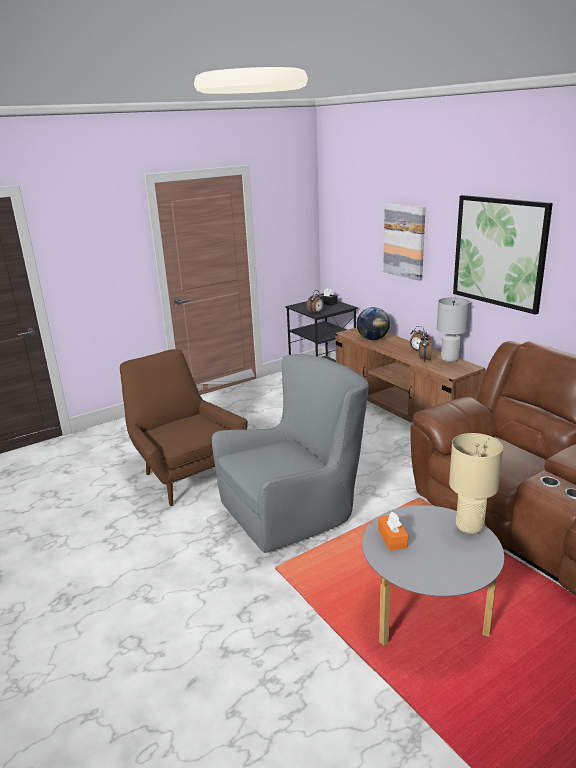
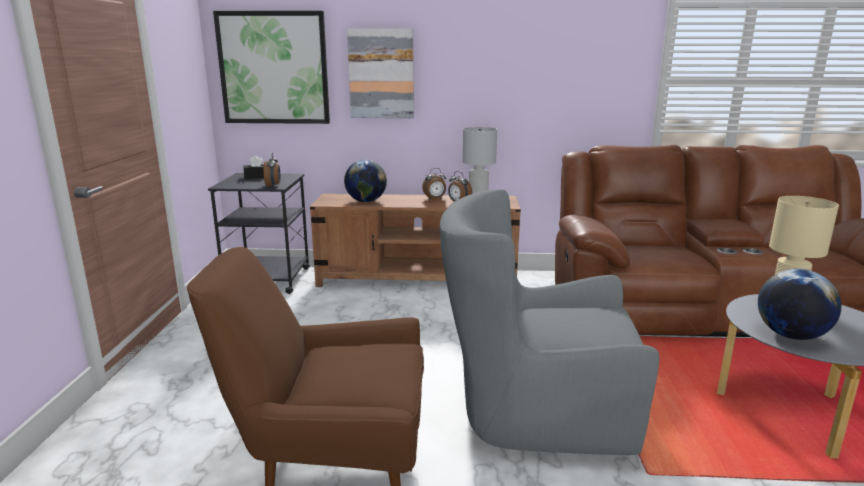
camera: 55 degrees left, 5 degrees down
(295, 511) = (536, 410): grey armchair -> grey armchair turned 90 degrees counterclockwise
(392, 538) = (791, 335): orange tissue box -> globe
(499, 252) = (521, 68): picture -> picture (274, 68)

